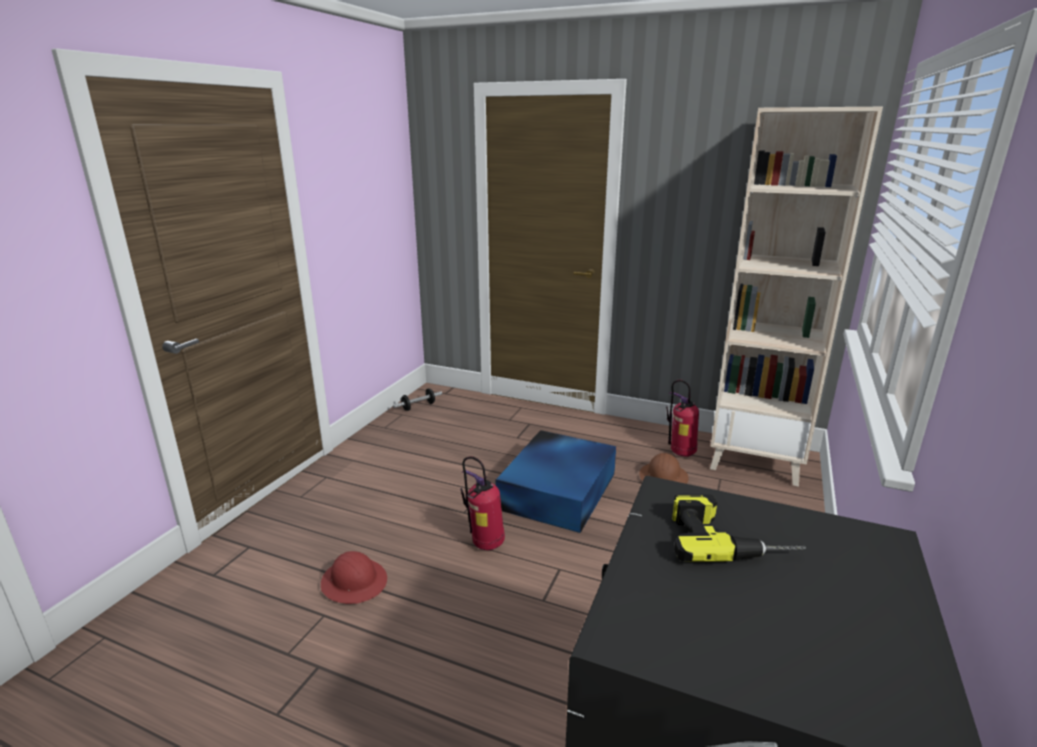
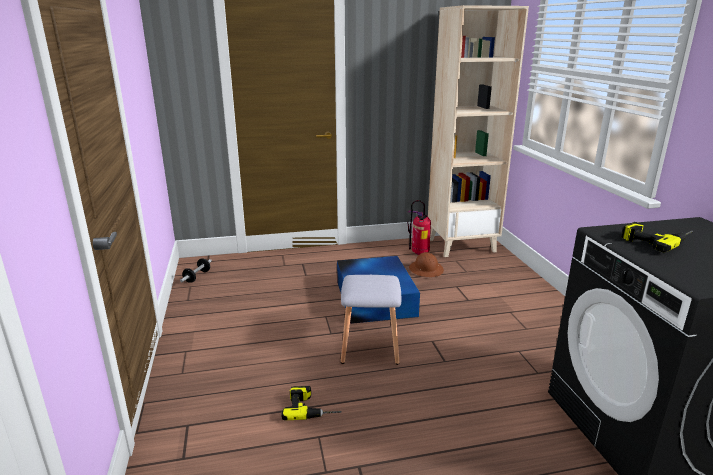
camera: 35 degrees left, 0 degrees up
(354, 582) = (312, 407): red hard hat -> power drill
(485, 545) = (371, 346): fire extinguisher -> grey stool

